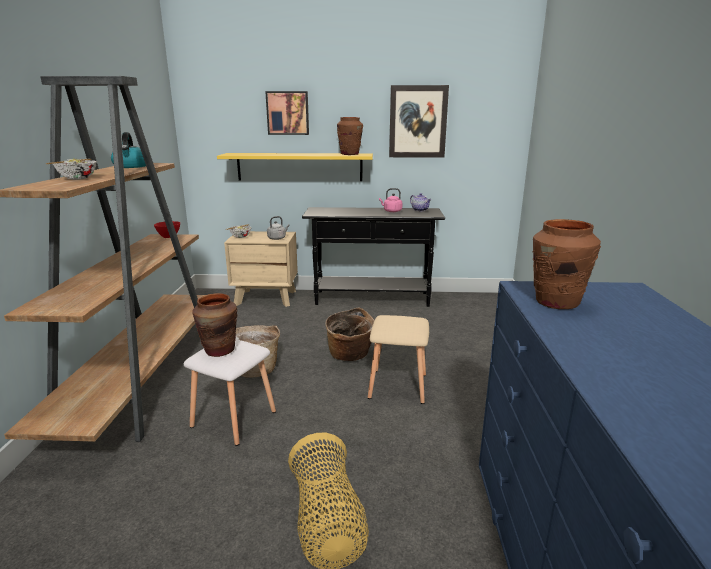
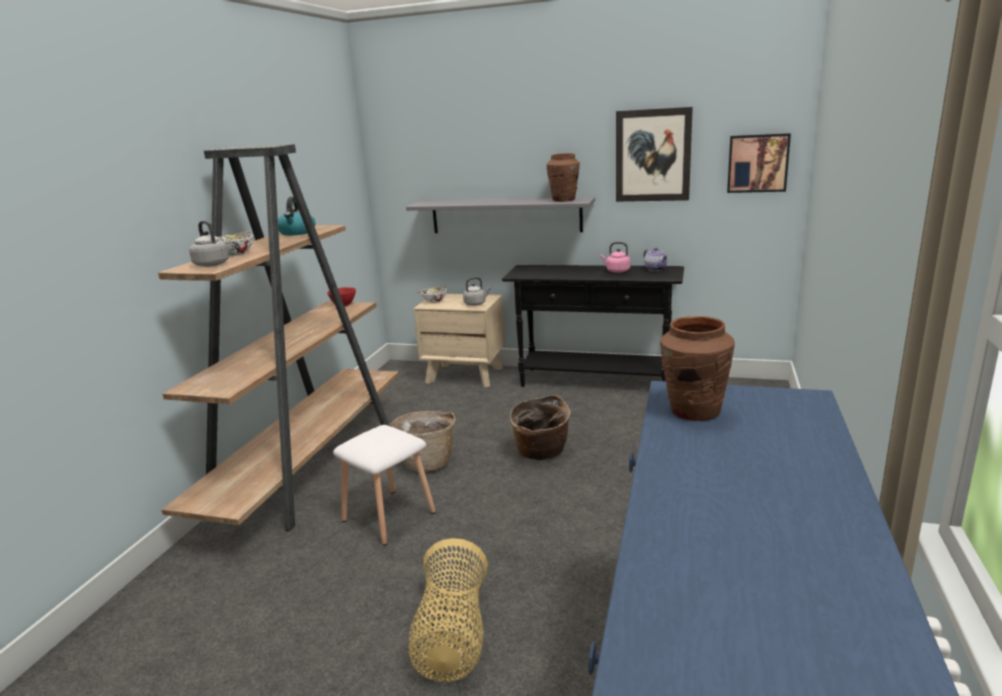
camera: 15 degrees right, 0 degrees up
(56, 184) = (210, 264): none -> grey kettle
(219, 350) = (370, 439): brown vase -> none
(288, 113) = (490, 151): picture -> picture (757, 163)
(299, 167) = (505, 215): yellow shelf -> grey shelf
(399, 386) = (587, 494): beige stool -> none

